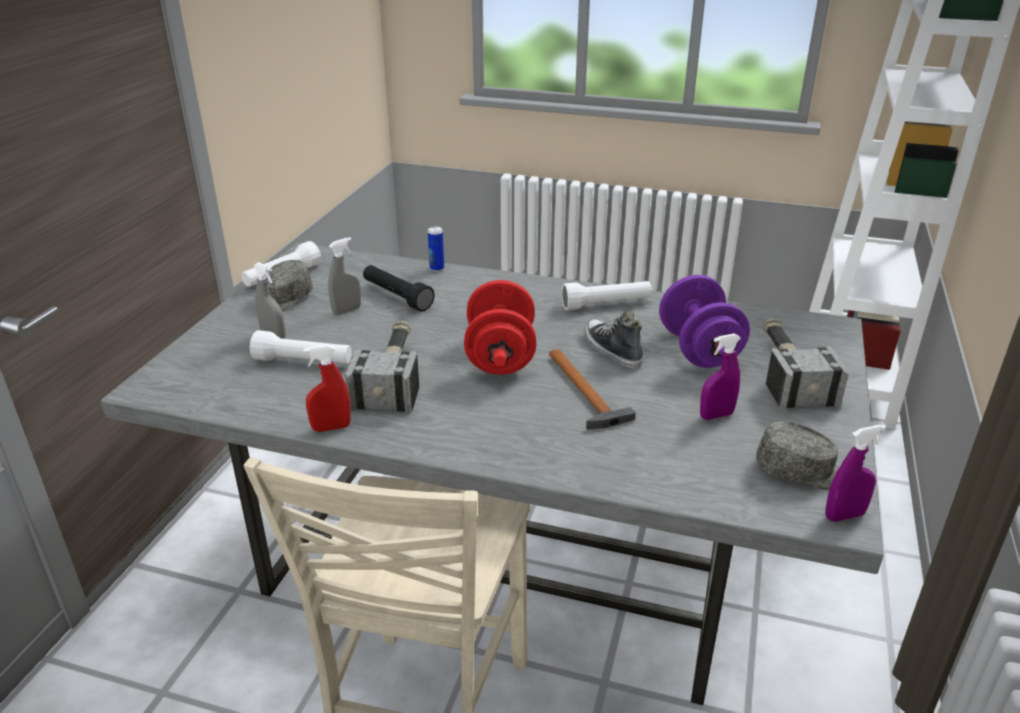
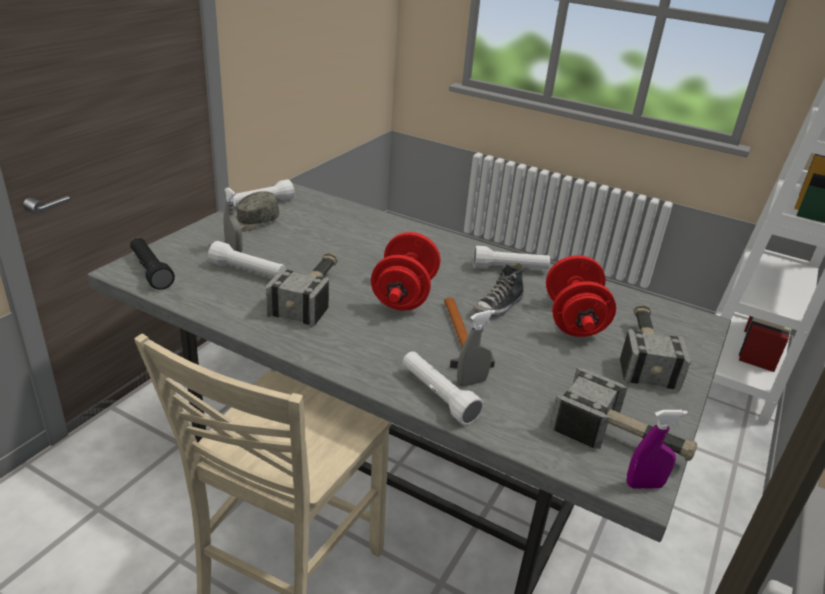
camera: 10 degrees right, 0 degrees up
(331, 428) = (247, 327): red spray bottle -> none
(347, 311) = (298, 238): grey spray bottle -> grey spray bottle (471, 382)
(397, 297) = (342, 234): black flashlight -> black flashlight (150, 271)
(437, 268) = (383, 217): can -> none
(587, 464) = (438, 396): none -> white flashlight
(611, 350) = (498, 306): shoe -> shoe turned 120 degrees counterclockwise
(699, 350) = (573, 320): purple dumbbell -> red dumbbell
(716, 415) = (565, 377): purple spray bottle -> none
(801, 471) = (621, 439): grey cap -> hammer

